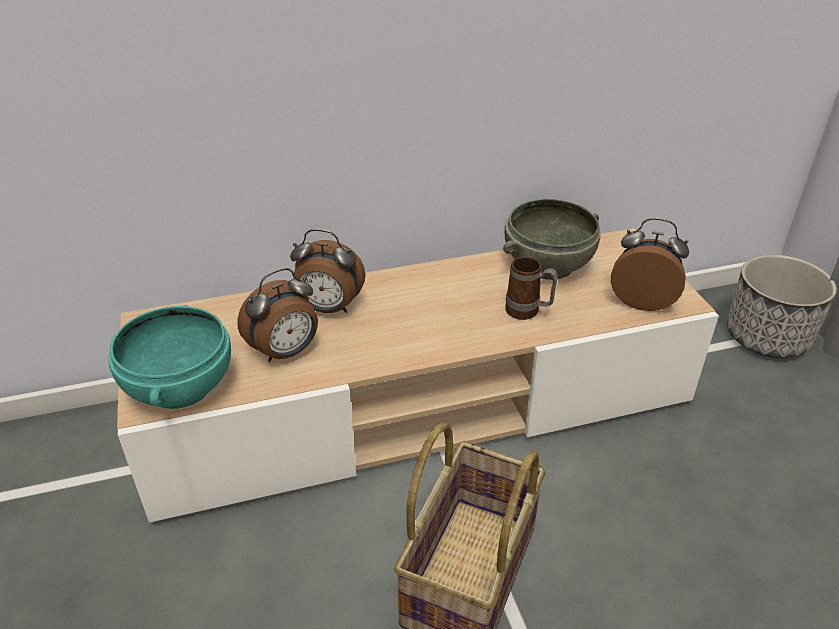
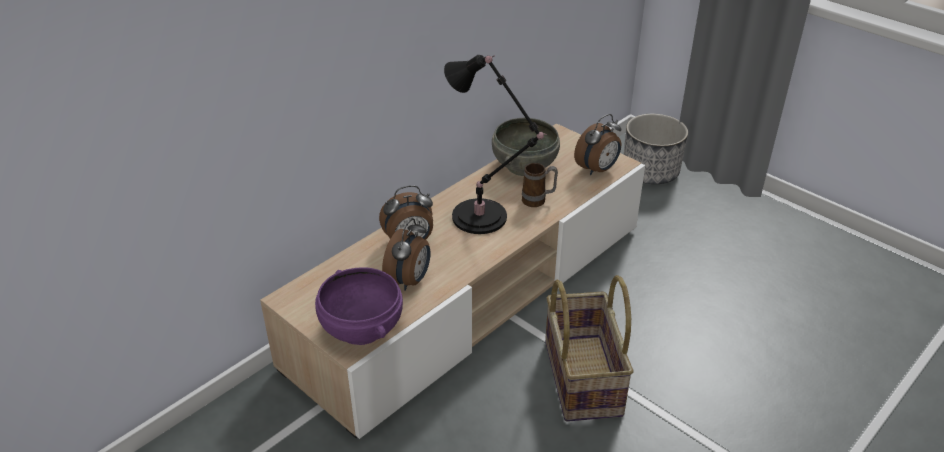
camera: 30 degrees left, 0 degrees up
(178, 387) = (360, 329): turquoise bowl -> purple bowl
(440, 310) = (484, 218): none -> black table lamp
(642, 300) = (597, 170): alarm clock -> alarm clock turned 150 degrees clockwise

